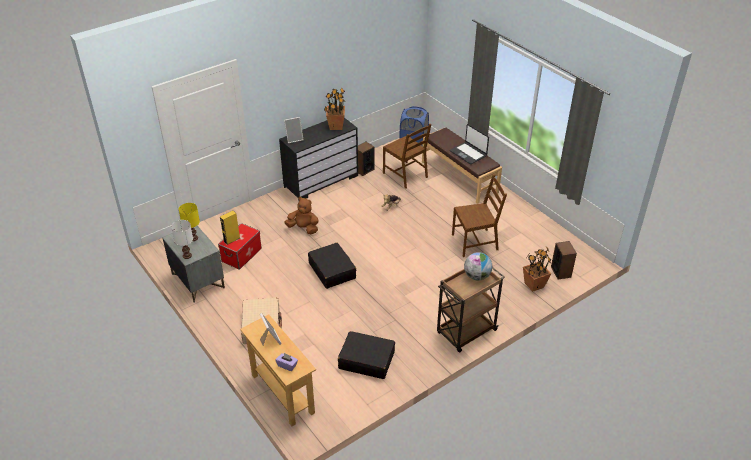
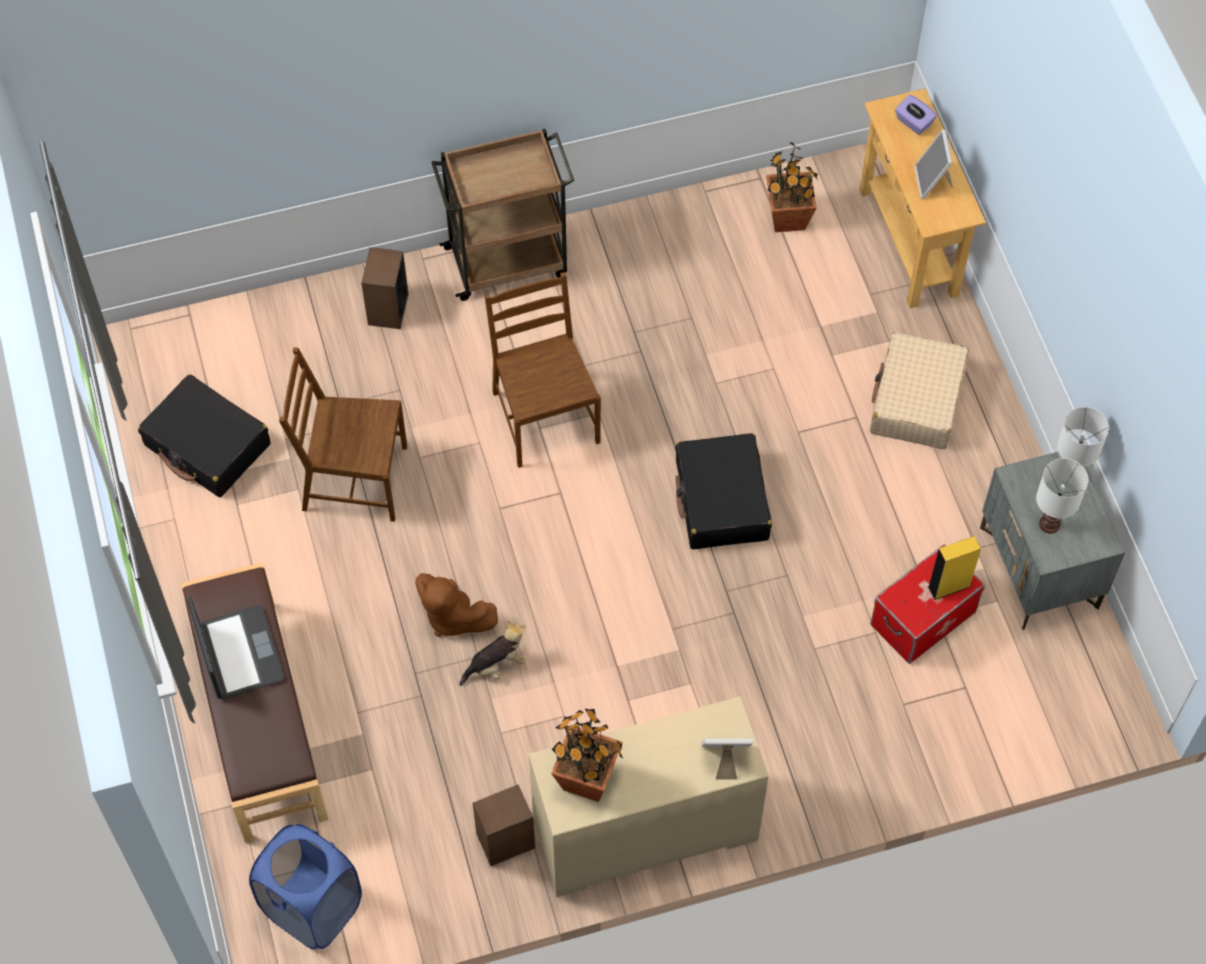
camera: 160 degrees left, 20 degrees up
(194, 238) = (1049, 523): yellow table lamp -> white table lamp
(303, 228) = (748, 659): brown plush toy -> brown plush toy (452, 616)
(321, 181) = (645, 832): black dresser -> beige dresser
(366, 360) = (729, 261): black suitcase -> black suitcase (207, 445)
(406, 175) = (399, 778): brown chair -> brown chair (544, 417)
(477, 276) = (482, 185): globe -> none
(533, 285) = (301, 325): potted plant -> potted plant (788, 219)
(561, 272) = (220, 338): speaker -> speaker (387, 309)

